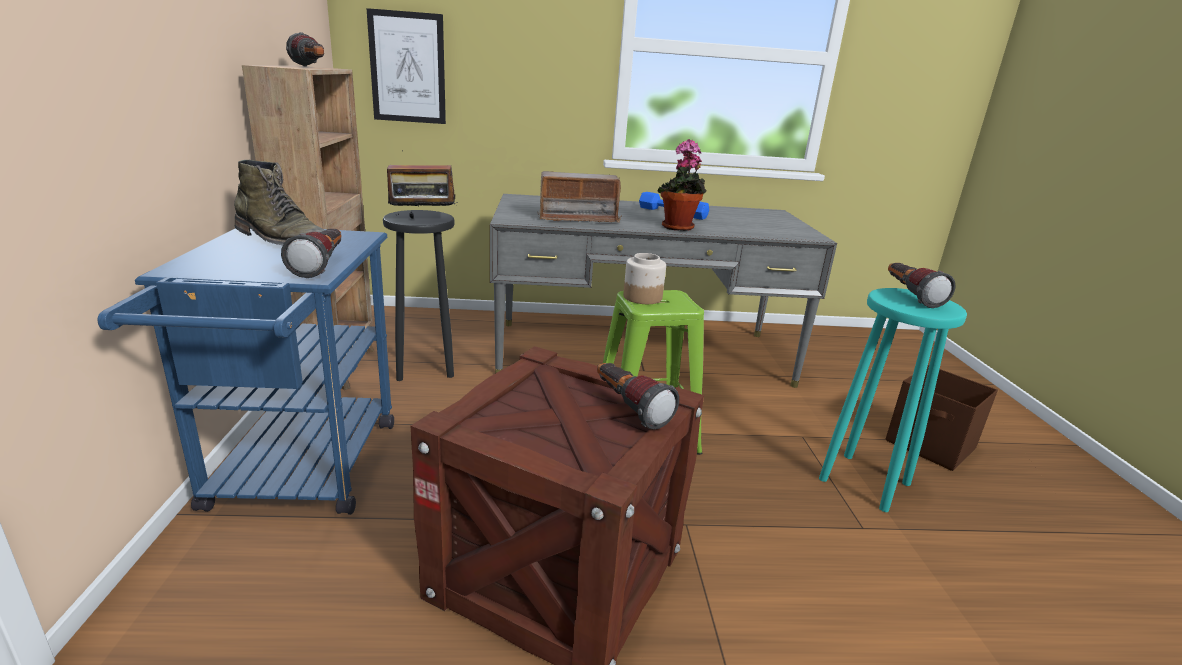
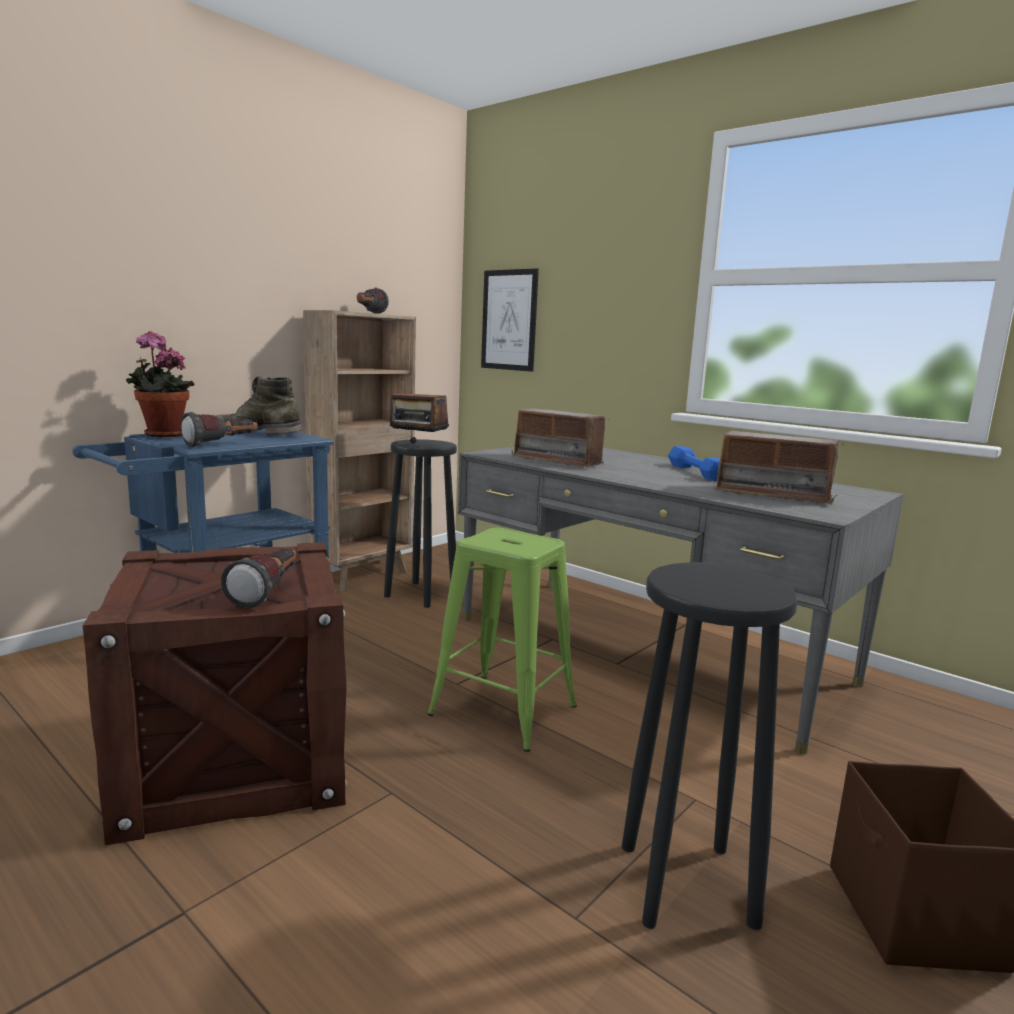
camera: 45 degrees right, 10 degrees down
(282, 239) = (255, 433): green boot -> green boot turned 120 degrees clockwise
(642, 297) = (500, 535): jar -> none
(678, 228) = (647, 481): potted plant -> potted plant (162, 435)
(755, 225) = (772, 495): none -> radio
(864, 482) = (684, 883): turquoise stool -> black stool
(909, 296) = (732, 577): flashlight -> none

